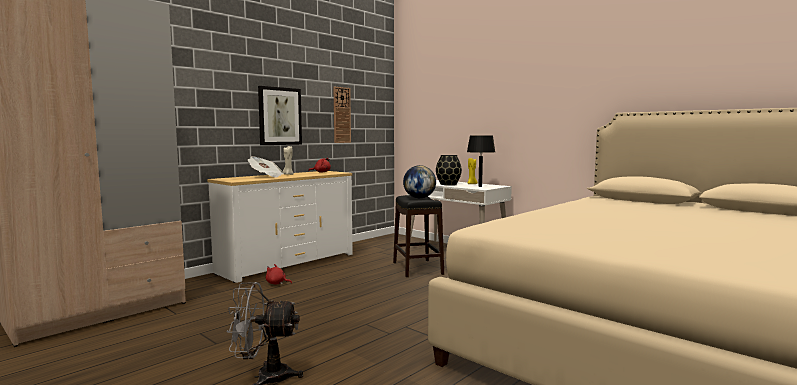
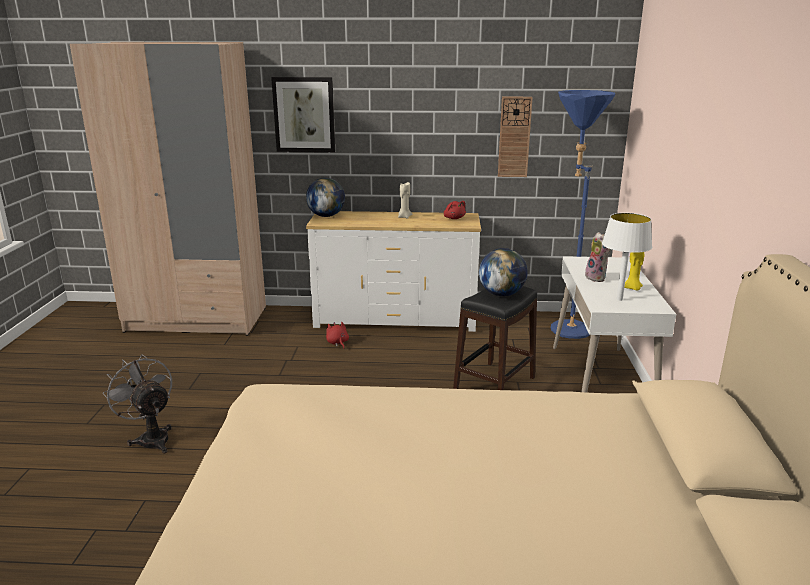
camera: 50 degrees right, 15 degrees up
(228, 179) = (326, 216): none -> globe
(266, 176) = (372, 217): newspaper -> none
(279, 116) = (411, 140): picture -> picture (304, 114)
(391, 241) = (565, 327): none -> blue floor lamp
(448, 184) = (597, 278): black vase -> plush toy
(480, 186) = (619, 299): black table lamp -> white table lamp

